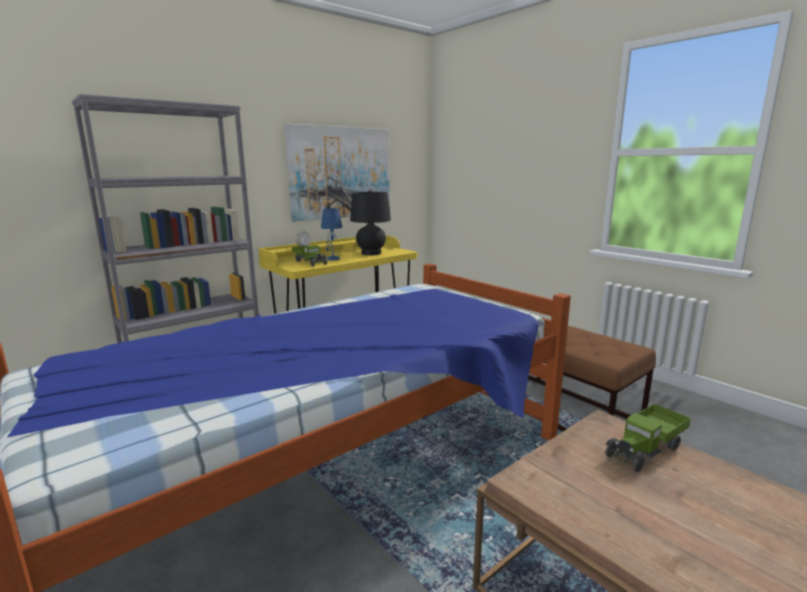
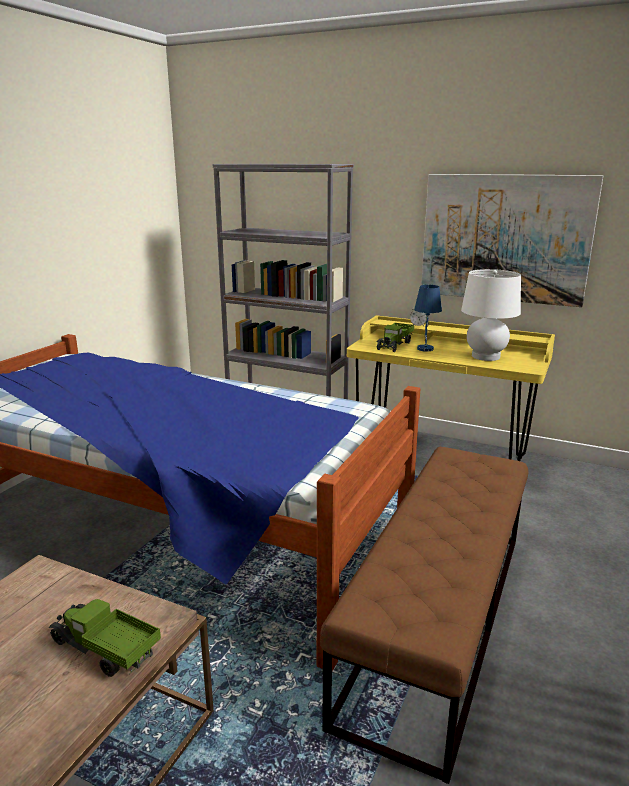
camera: 65 degrees right, 5 degrees up
(371, 253) = (485, 356): black table lamp -> white table lamp

